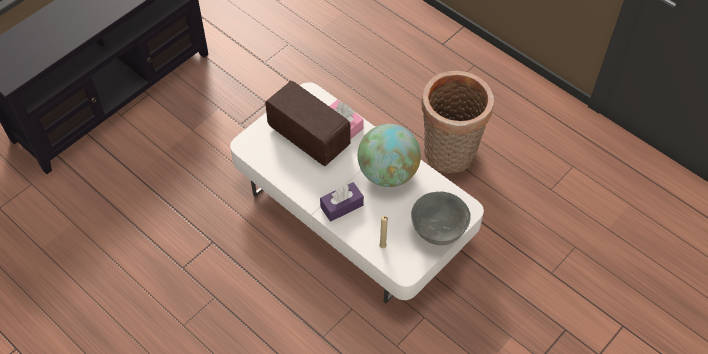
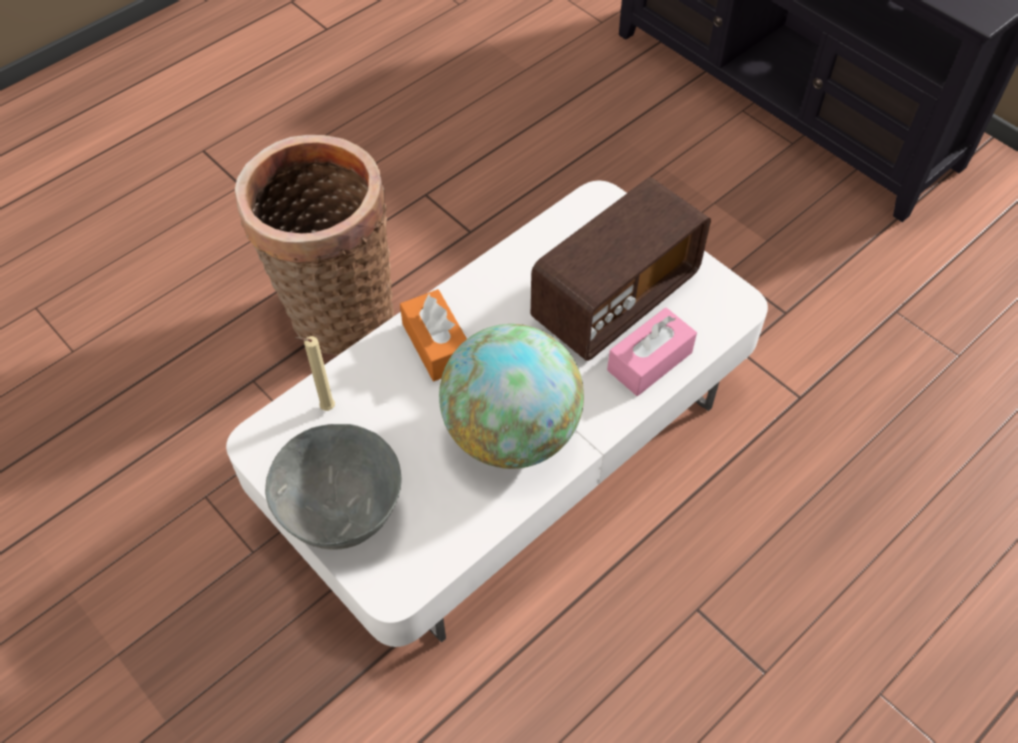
camera: 95 degrees right, 0 degrees up
(341, 206) = (436, 345): purple tissue box -> orange tissue box
(449, 155) = (654, 655): basket -> basket (335, 313)

